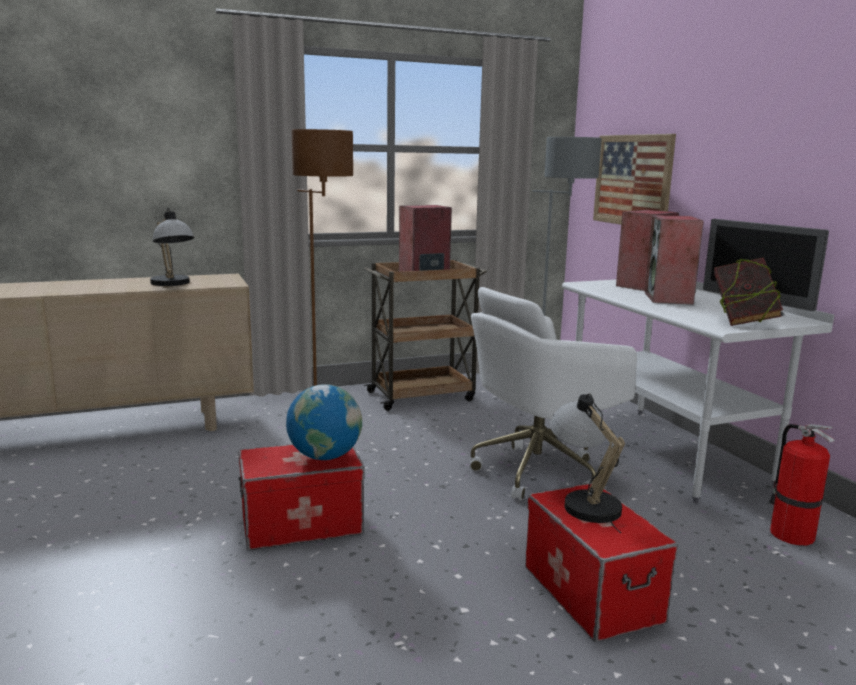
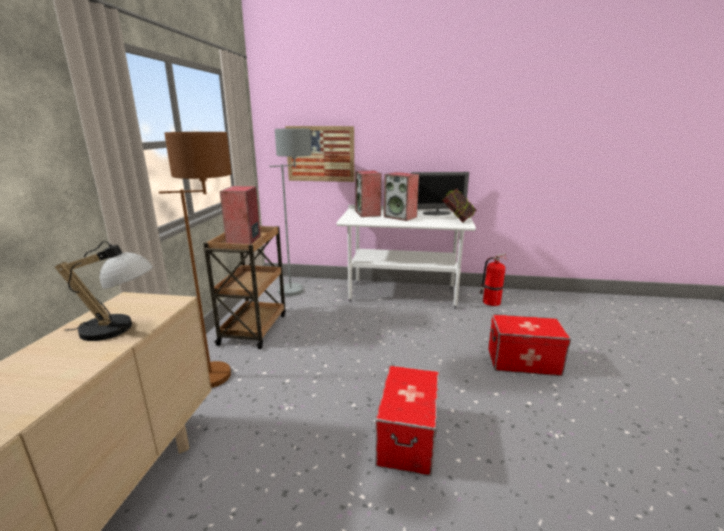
camera: 60 degrees left, 5 degrees up
(325, 456) = (415, 382): globe -> none
(541, 471) = (398, 330): white office chair -> none
(584, 501) = (512, 323): table lamp -> none

